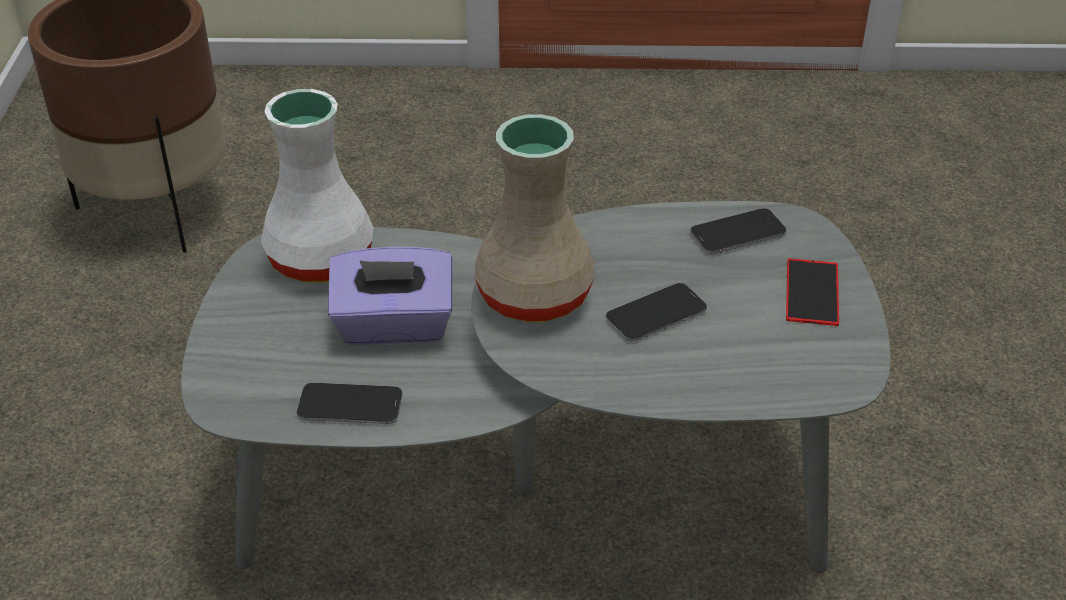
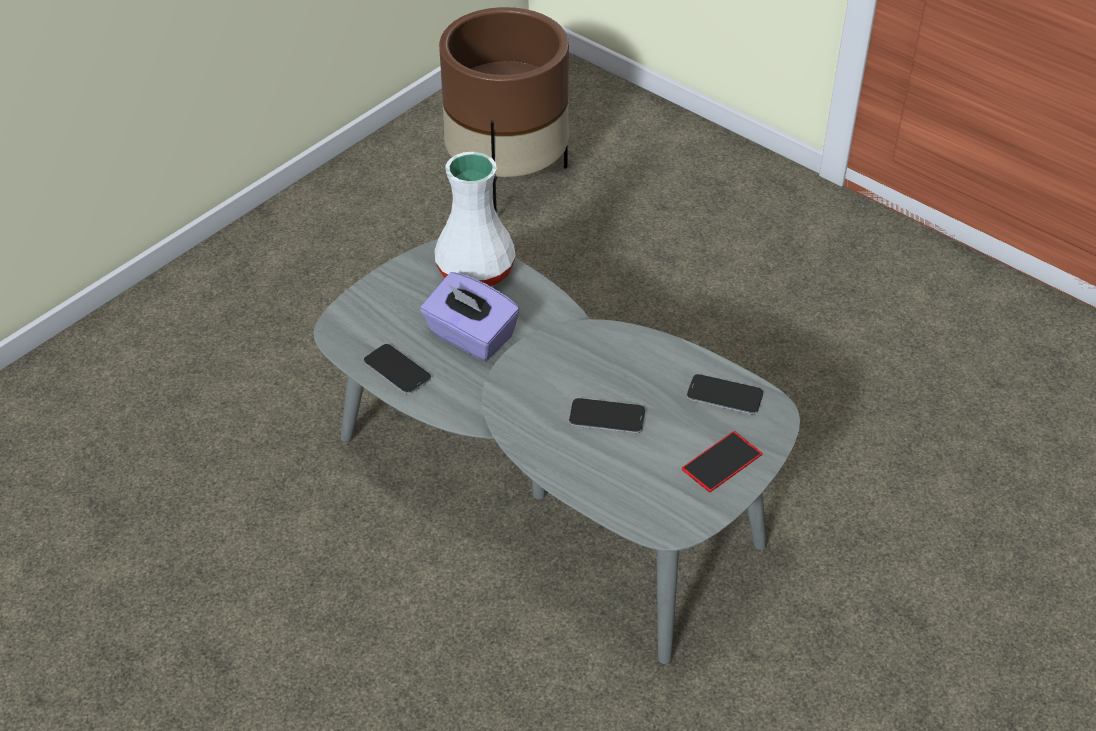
camera: 40 degrees right, 5 degrees up
(537, 296) = (551, 364): beige vase -> none

